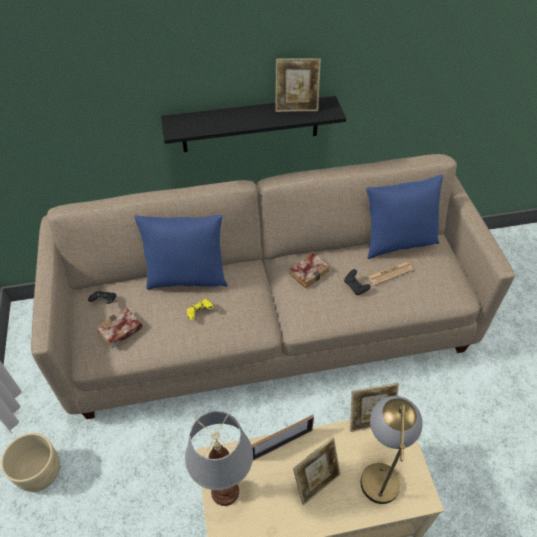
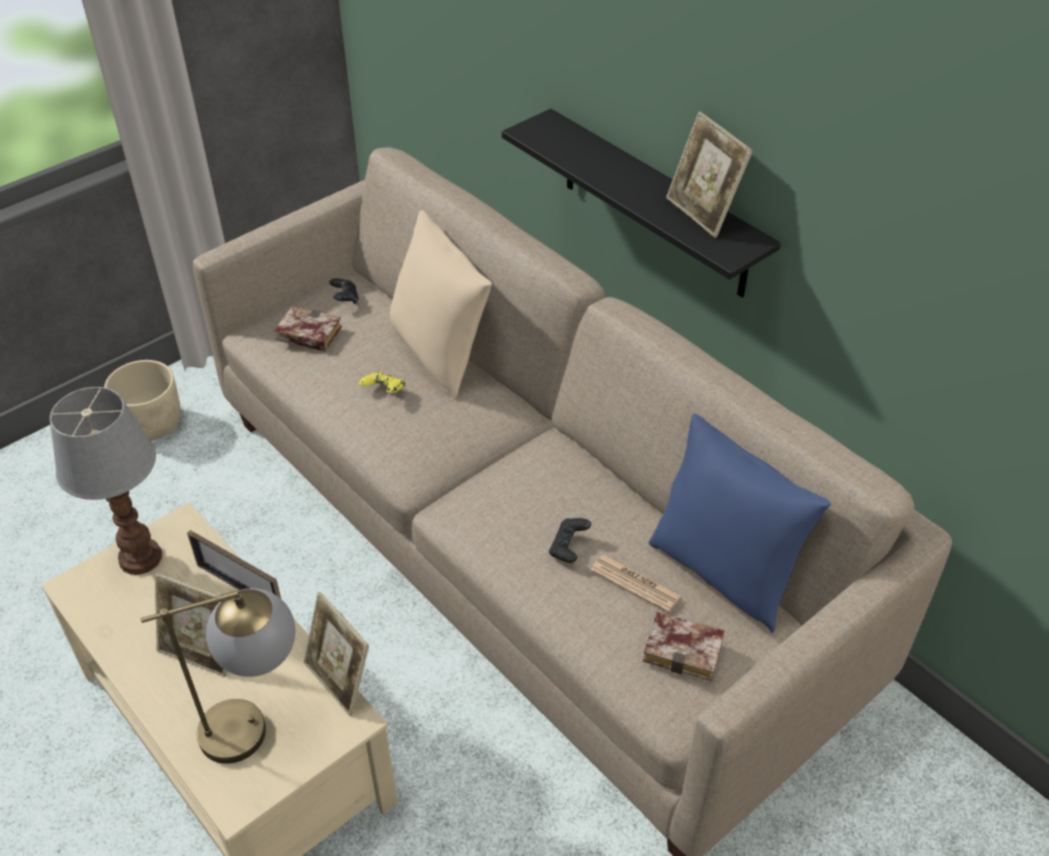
camera: 60 degrees right, 5 degrees down
(187, 278) = (440, 353): blue pillow -> beige pillow
(309, 271) = (557, 477): book -> book (686, 650)

